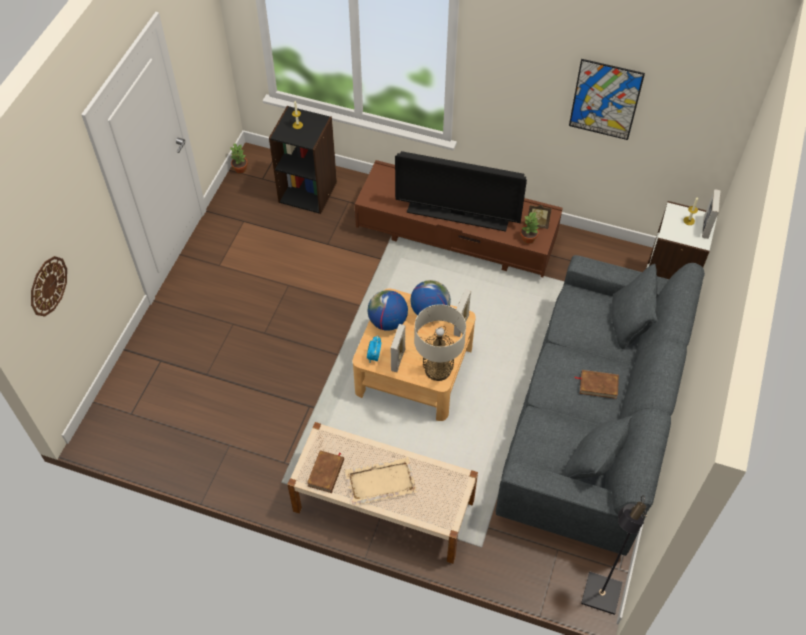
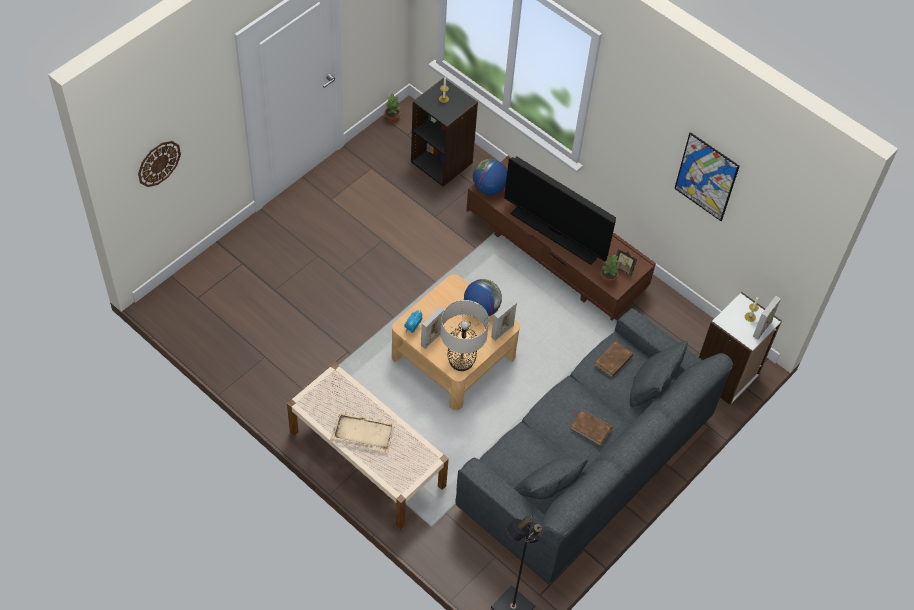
camera: 20 degrees right, 0 degrees up
(326, 473) = (322, 407): brown book -> brown book (613, 361)
(387, 321) = (440, 303): globe -> globe (489, 188)

